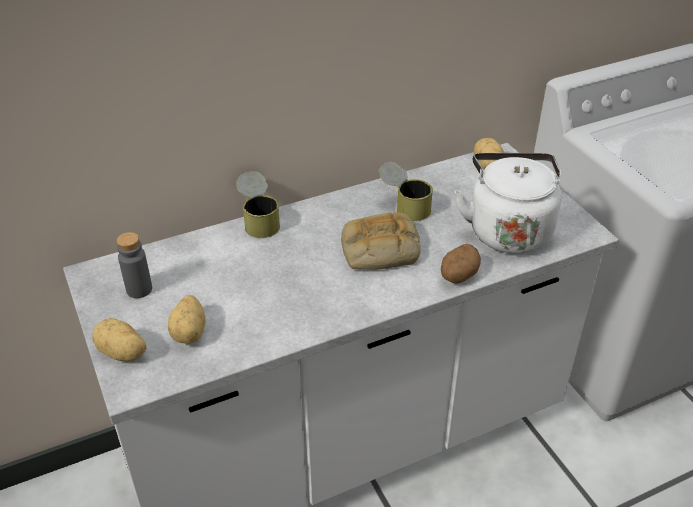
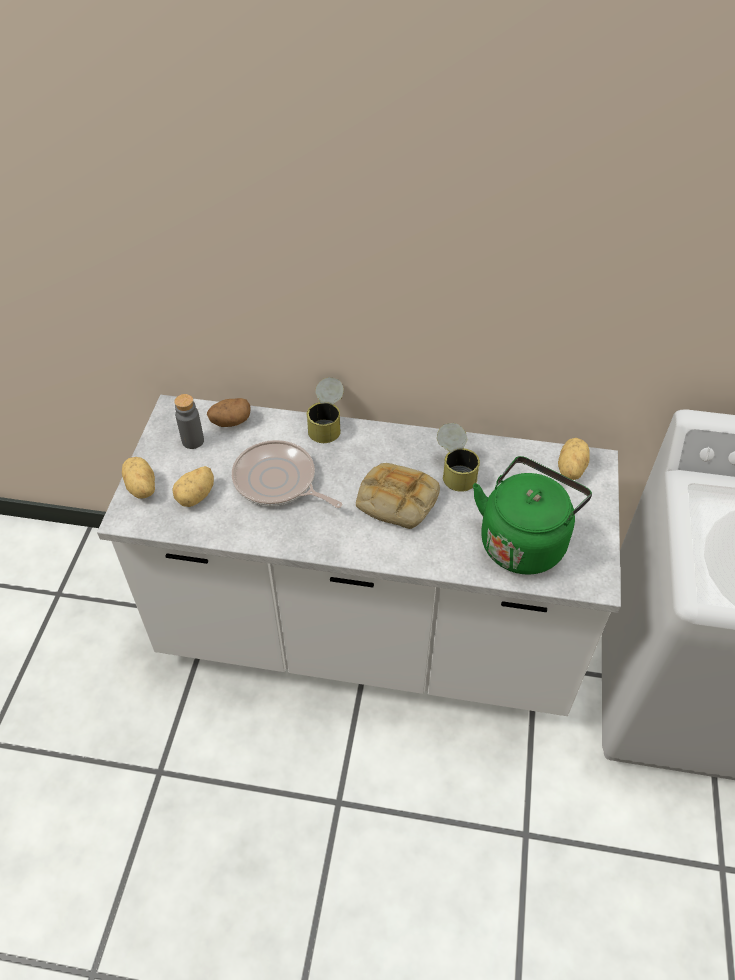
camera: 35 degrees right, 10 degrees up
(259, 283) = (278, 481): none -> frying pan
(458, 276) = (436, 560): potato -> potato (230, 422)
(508, 230) = (524, 540): white kettle -> green kettle

